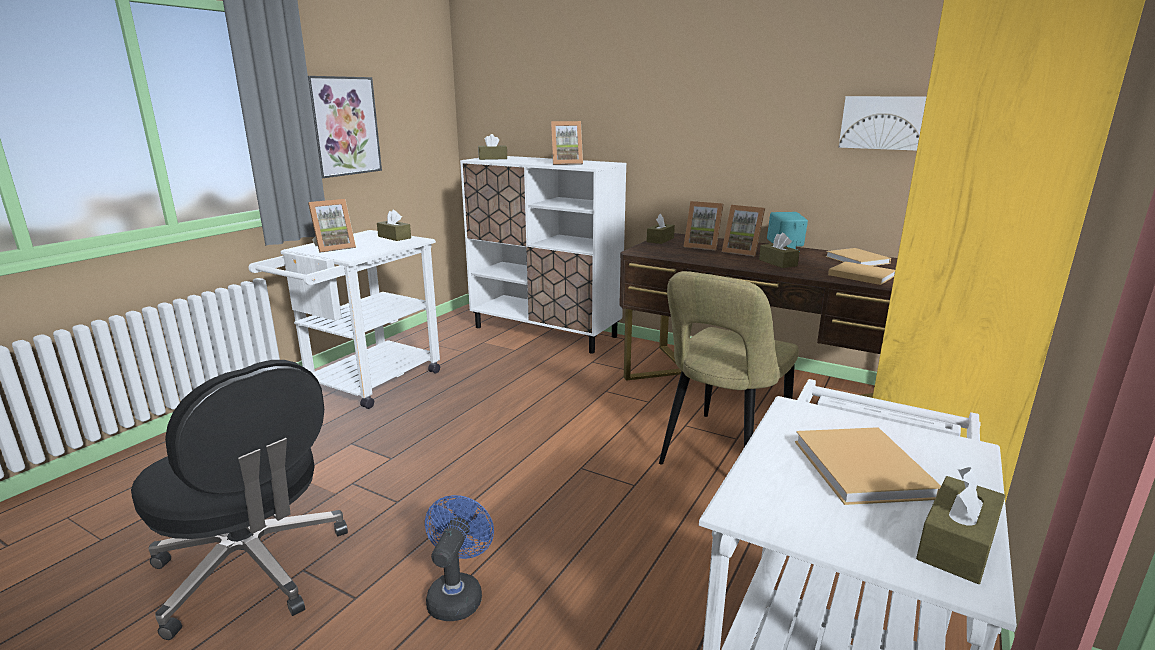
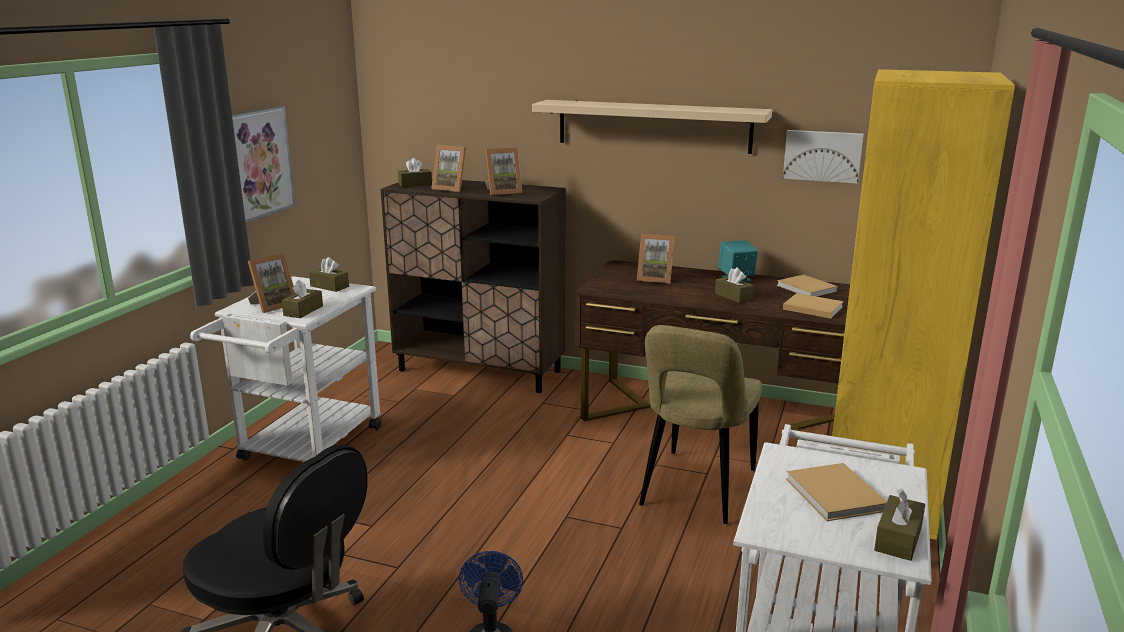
camera: 10 degrees left, 0 degrees up
(545, 332) = (480, 371): white cabinet -> brown cabinet
(660, 240) = (609, 271): brown tissue box -> brown tissue box (303, 311)
(710, 99) = (653, 126): none -> beige shelf
(742, 252) = (696, 284): picture frame -> picture frame (451, 188)

